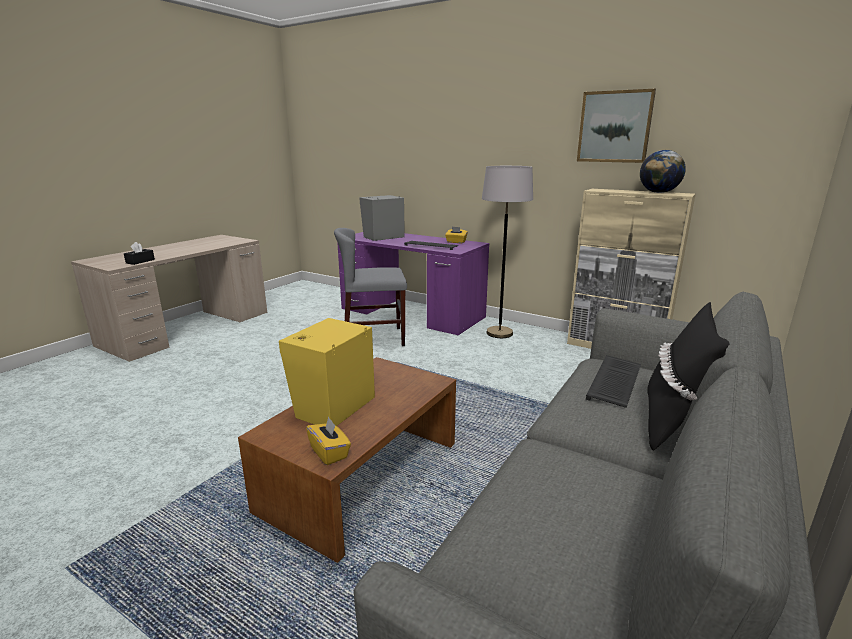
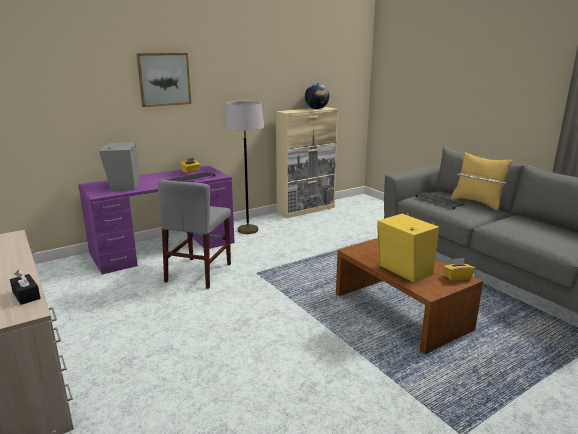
camera: 65 degrees left, 0 degrees up
(614, 127) = (282, 70): picture -> picture (164, 79)
(671, 422) = (477, 202): black pillow -> yellow pillow

